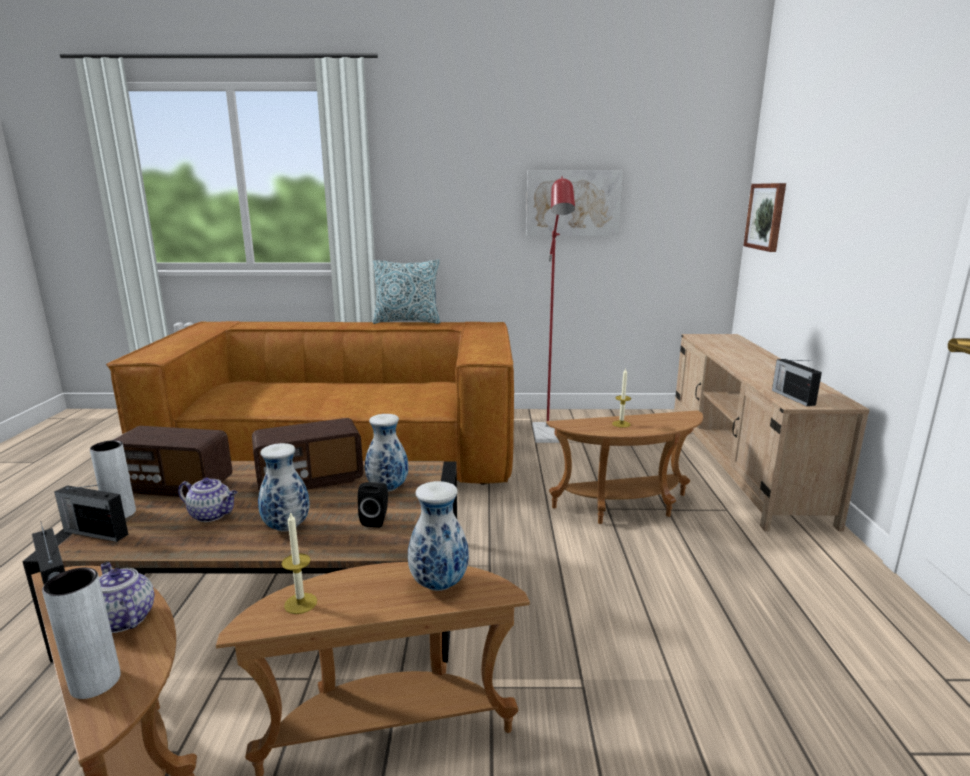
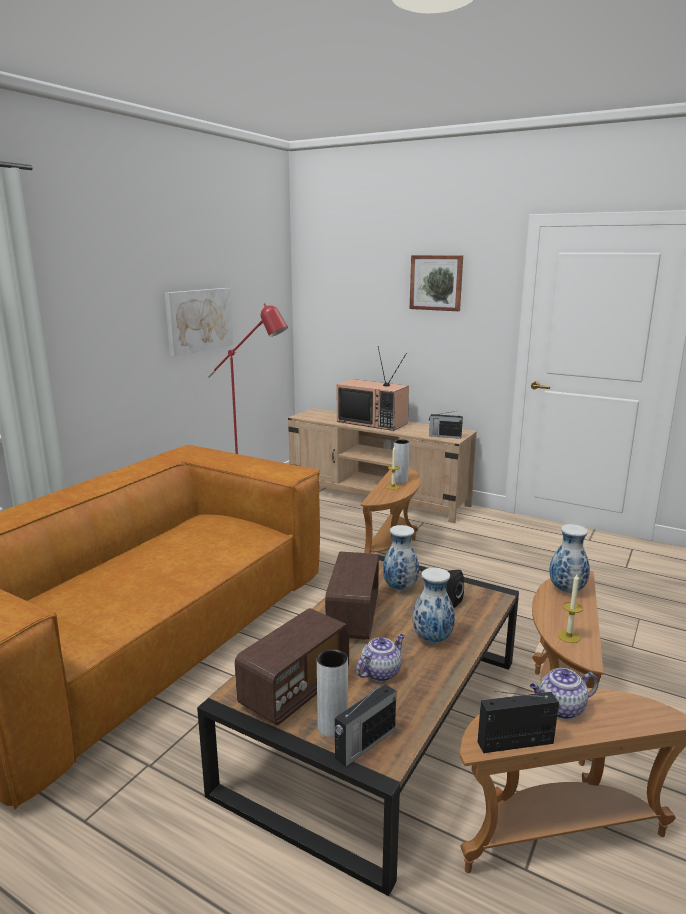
camera: 60 degrees left, 0 degrees up
(95, 682) = (632, 721): grey vase -> grey vase (400, 480)
(407, 321) = (106, 472): pillow -> none
(753, 361) = (373, 422): none -> television
(766, 216) = (325, 318): picture -> picture (436, 282)

